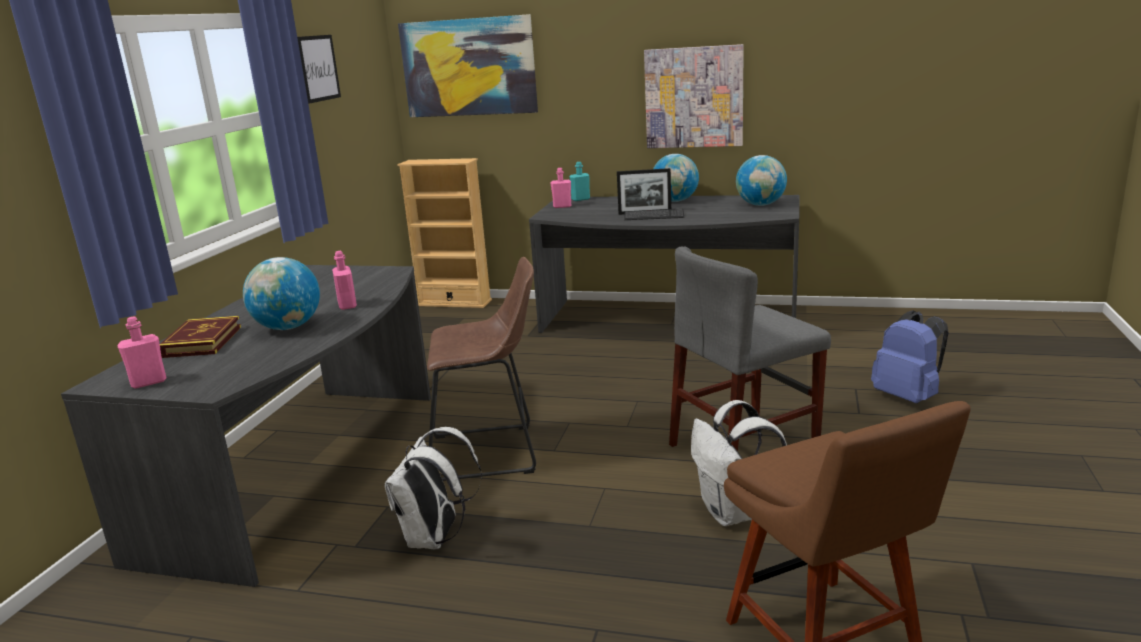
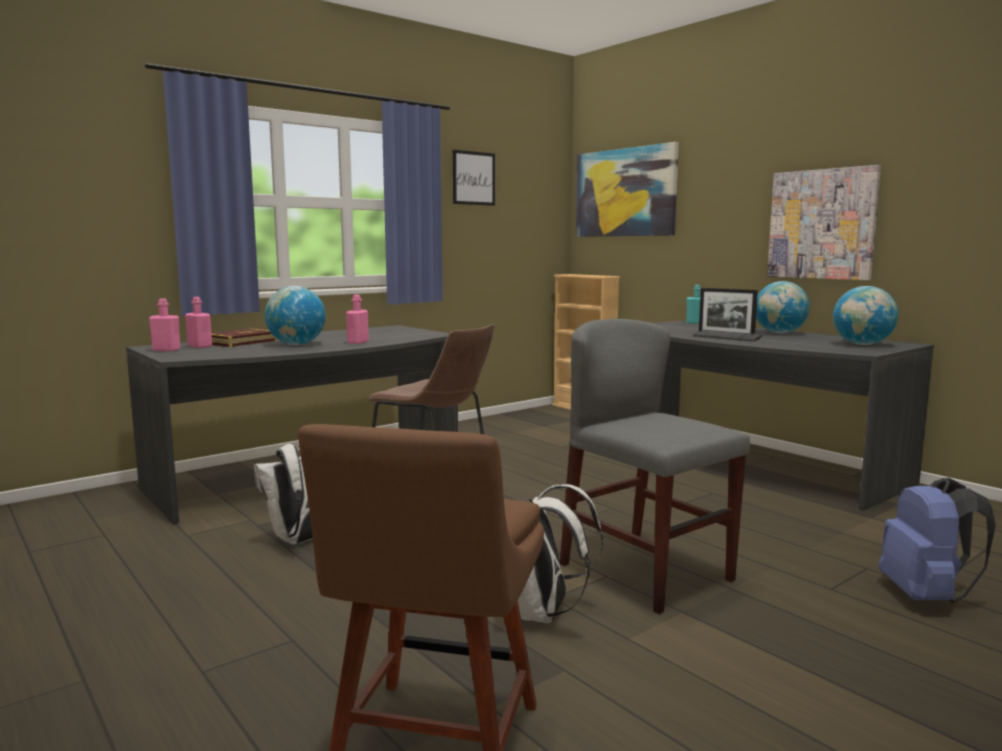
camera: 35 degrees right, 10 degrees down
(562, 206) = (666, 324): pink bottle -> pink bottle (199, 346)
(743, 448) = (646, 572): grey chair -> grey chair turned 45 degrees clockwise

